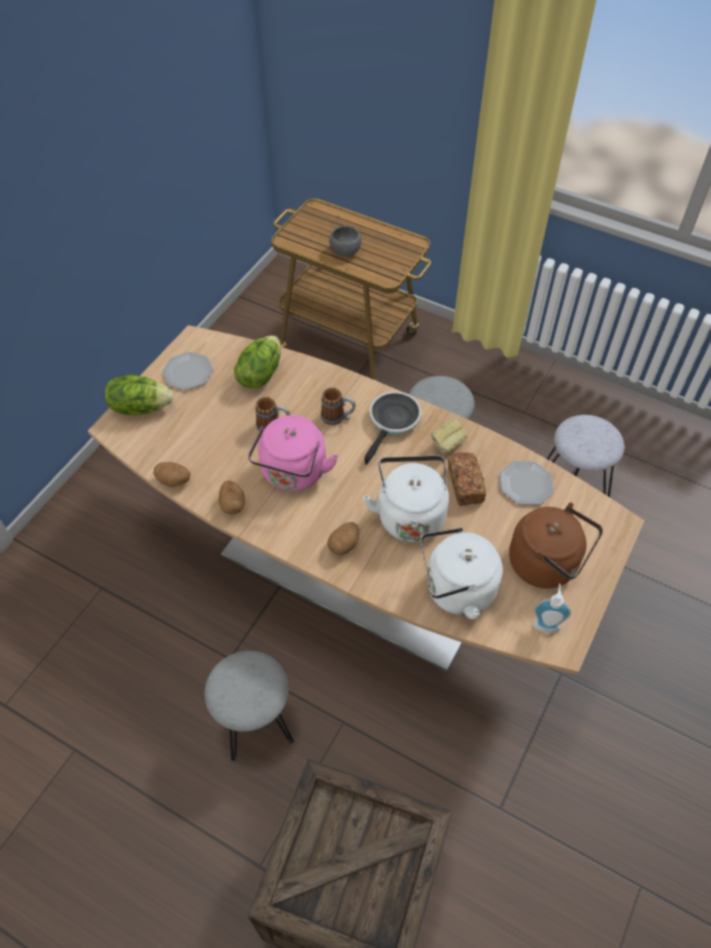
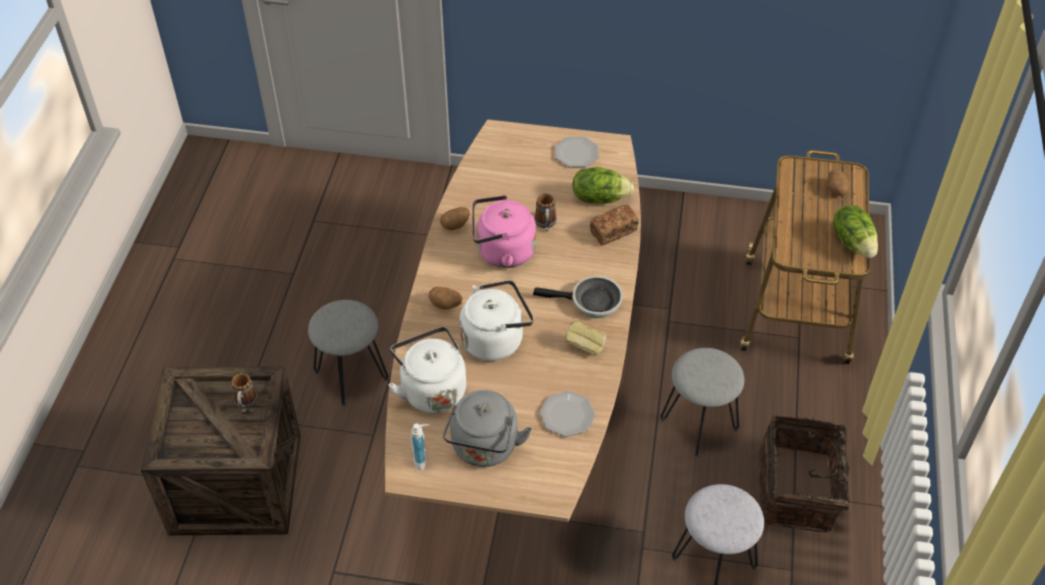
camera: 70 degrees right, 5 degrees down
(140, 407) = (525, 139): lettuce -> lettuce (853, 242)
(174, 480) = (462, 184): potato -> potato (836, 190)
(338, 418) = (577, 263): mug -> mug (245, 404)
(345, 250) = (806, 213): grey bowl -> none
(465, 485) = (544, 370): bread -> bread (613, 232)
(521, 408) = (799, 490): none -> basket
(547, 564) = (484, 449): brown kettle -> grey kettle

